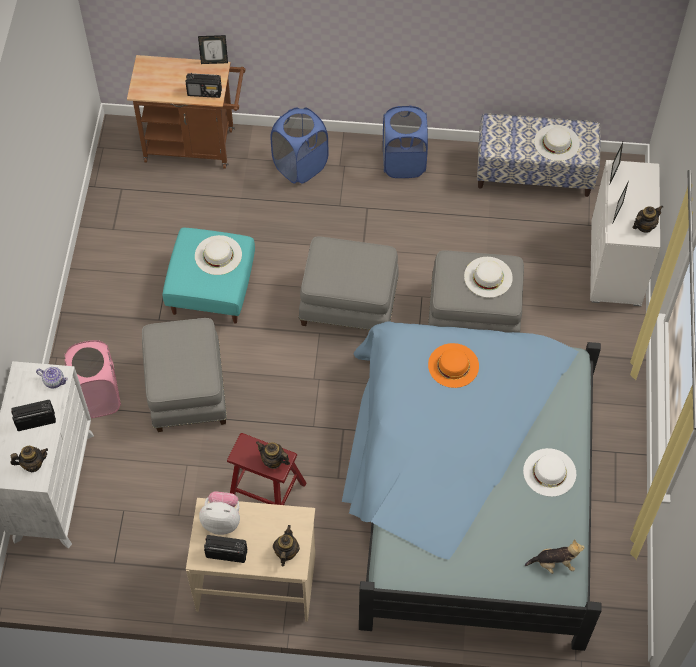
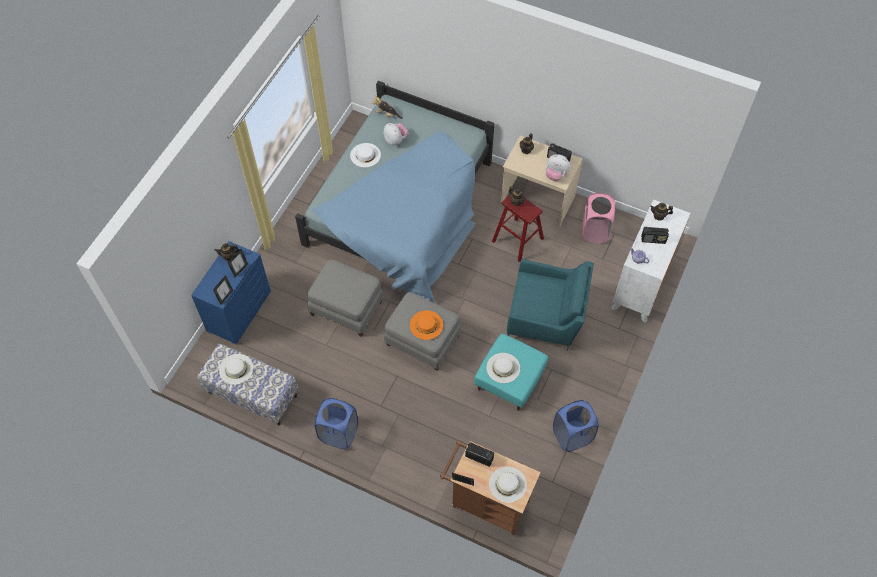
camera: 160 degrees left, 0 degrees up
(98, 397) = (603, 330): pink laundry basket -> pink laundry basket (595, 231)
(186, 389) = (546, 317): grey ottoman -> turquoise armchair
(300, 165) = (414, 457): blue laundry basket -> blue laundry basket (572, 436)
(453, 365) = (389, 223): orange hat -> orange hat (426, 325)
(488, 277) = (336, 284): white hat -> white hat (507, 484)
(514, 517) = (396, 140): none -> plush toy
(616, 263) = (238, 311): white dresser -> blue dresser

